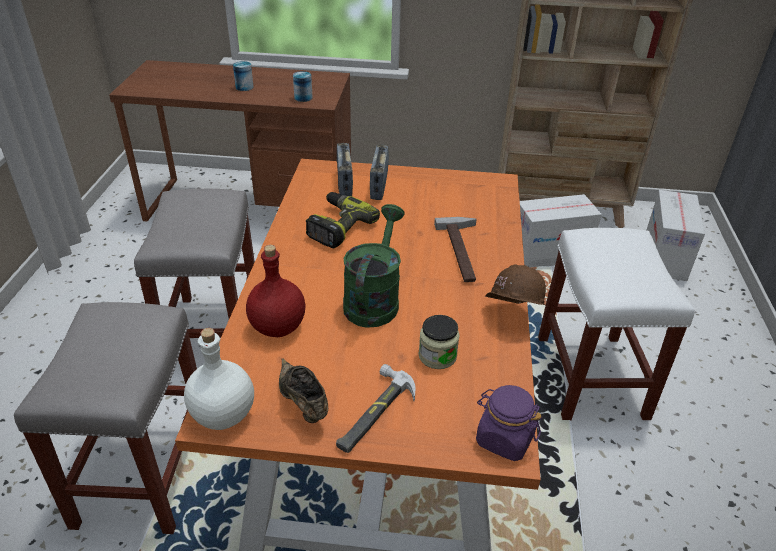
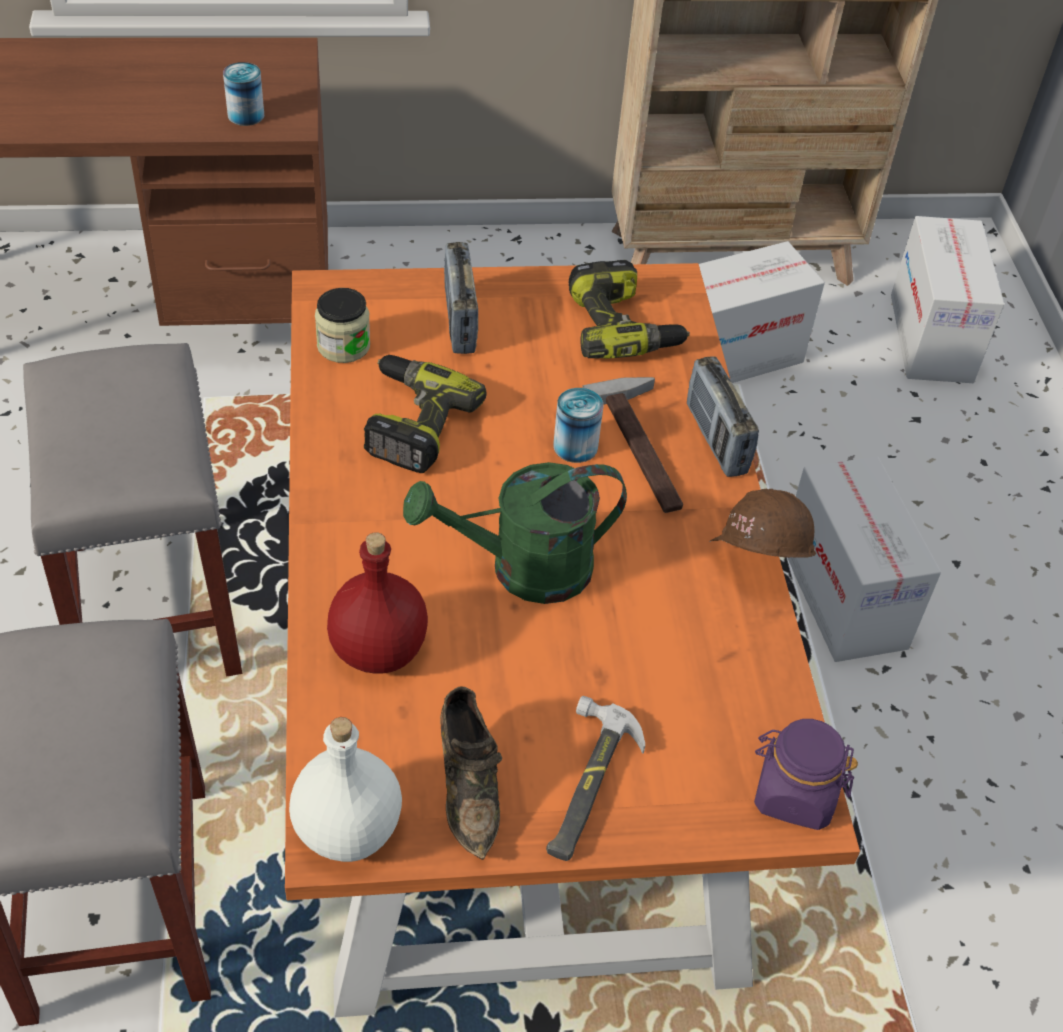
camera: 15 degrees left, 10 degrees up
(244, 87) = (115, 97): can -> can (575, 446)
(302, 403) = (468, 787): brown shoe -> brown shoe turned 150 degrees counterclockwise
(344, 184) = (395, 324): radio -> radio (716, 439)
(374, 299) = (523, 570): green watering can -> green watering can turned 105 degrees counterclockwise
(437, 356) = (657, 664): jar -> jar (343, 346)
(466, 197) = (622, 327): none -> power drill
(592, 378) = (843, 596): white stool -> cardboard box

